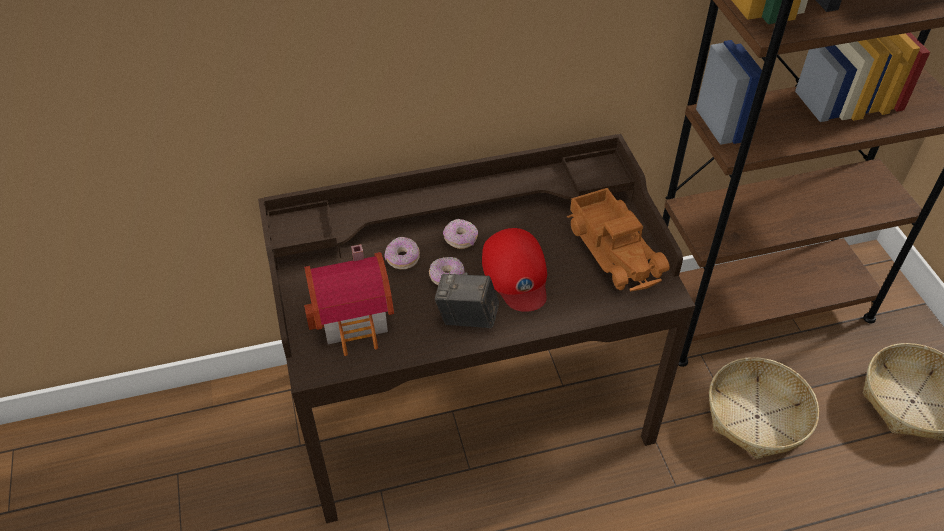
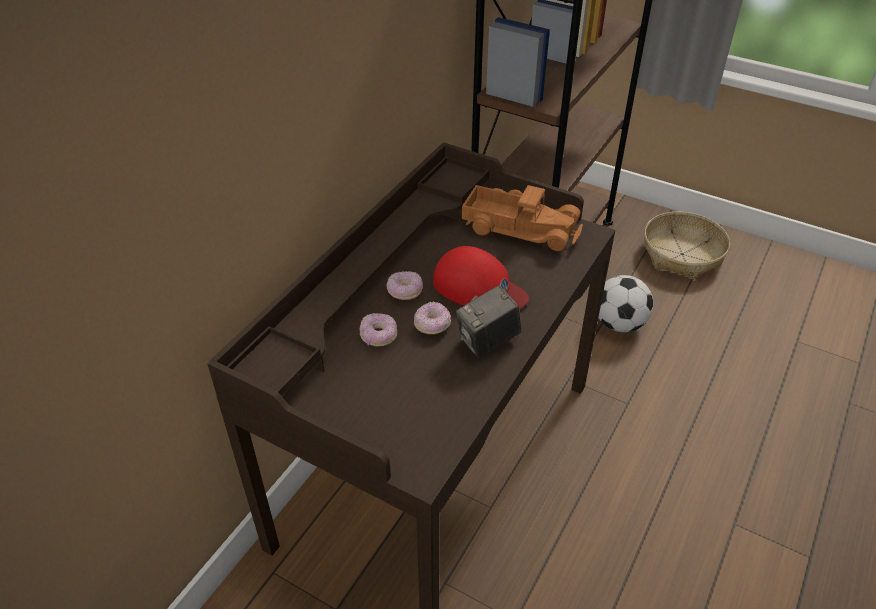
camera: 45 degrees left, 5 degrees down
(355, 318) = (403, 406): toy house -> none
(757, 416) = (619, 324): basket -> football

